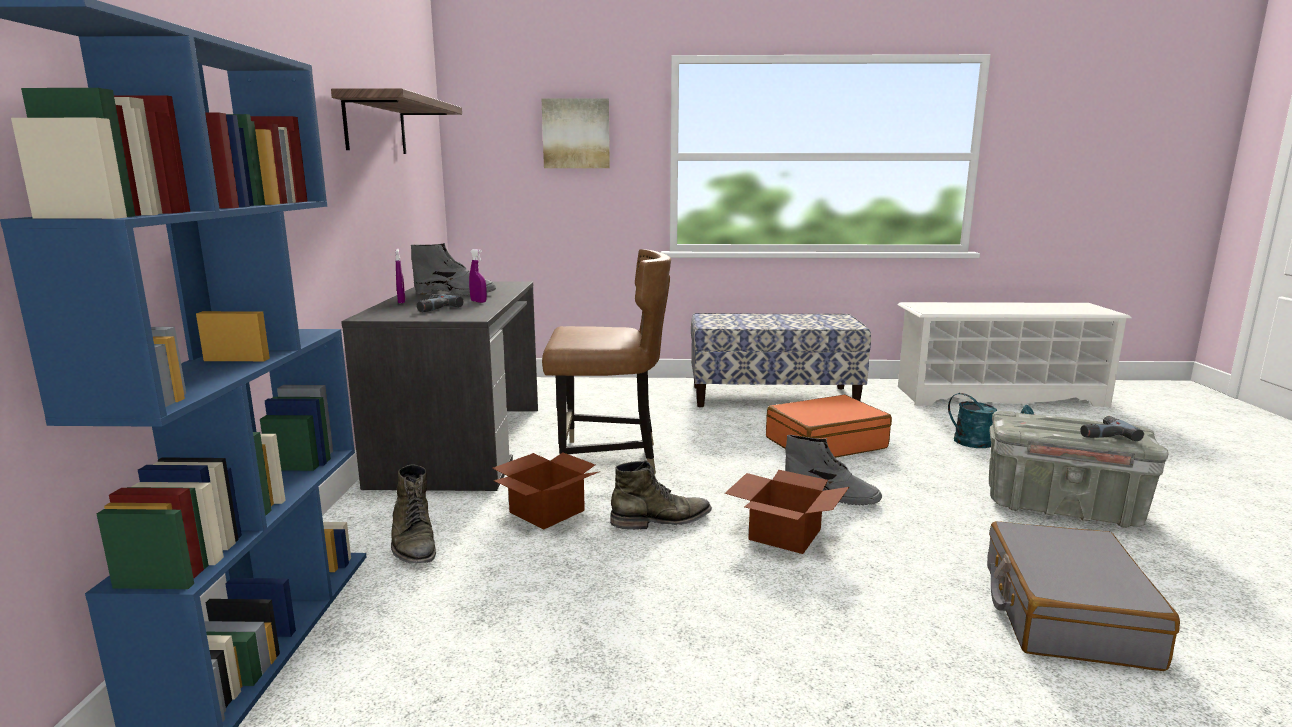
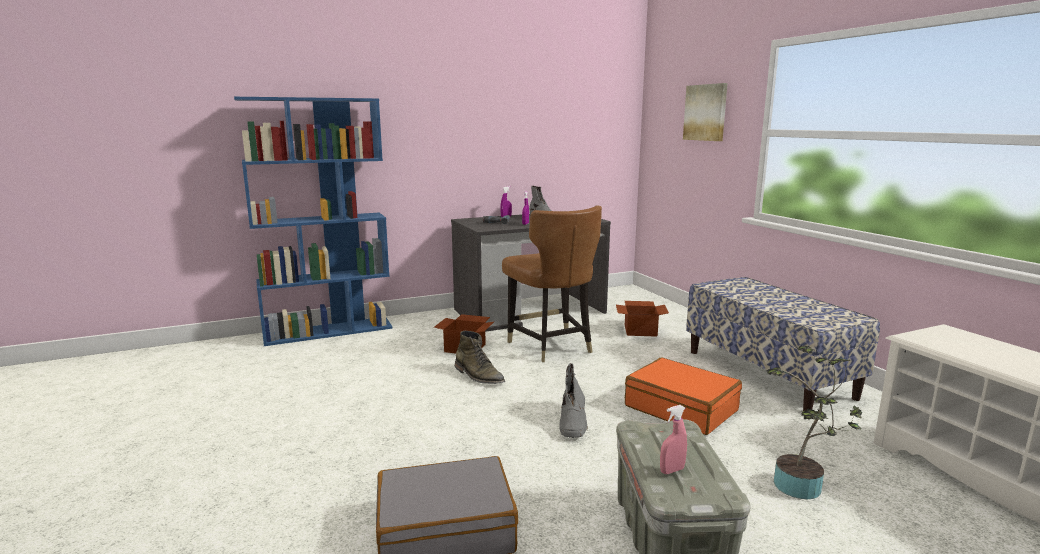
camera: 65 degrees right, 0 degrees up
(376, 125) = (530, 114): shelf -> none
(413, 542) = (411, 332): green boot -> none
(783, 533) = (492, 412): cardboard box -> cardboard box (641, 330)
(981, 443) = (802, 488): turquoise watering can -> potted plant
(1101, 433) = (672, 470): power drill -> pink spray bottle

